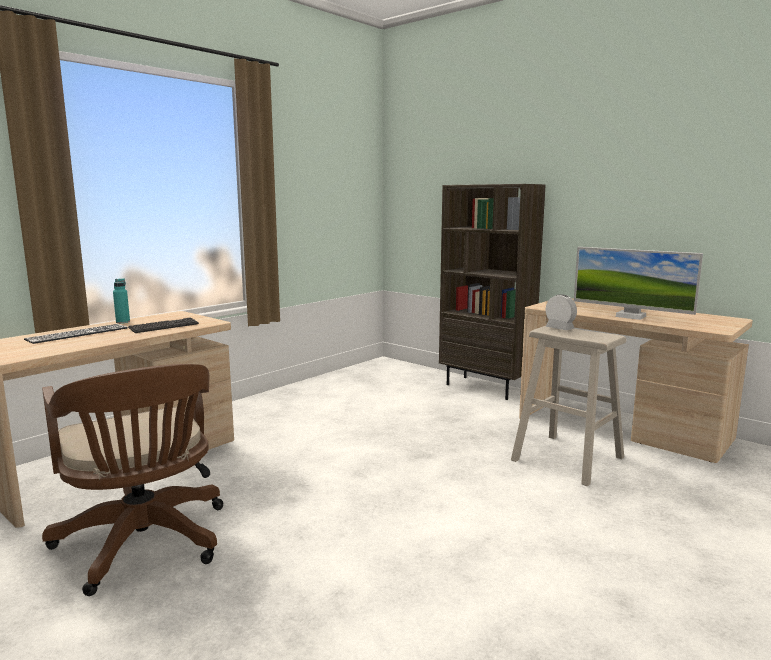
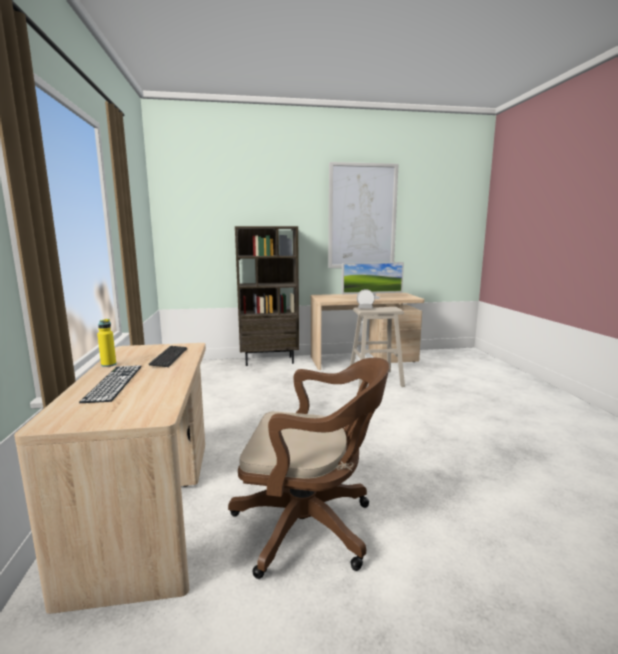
camera: 50 degrees left, 0 degrees up
(123, 322) = (108, 365): turquoise bottle -> yellow bottle
(668, 163) = (362, 216): none -> picture

